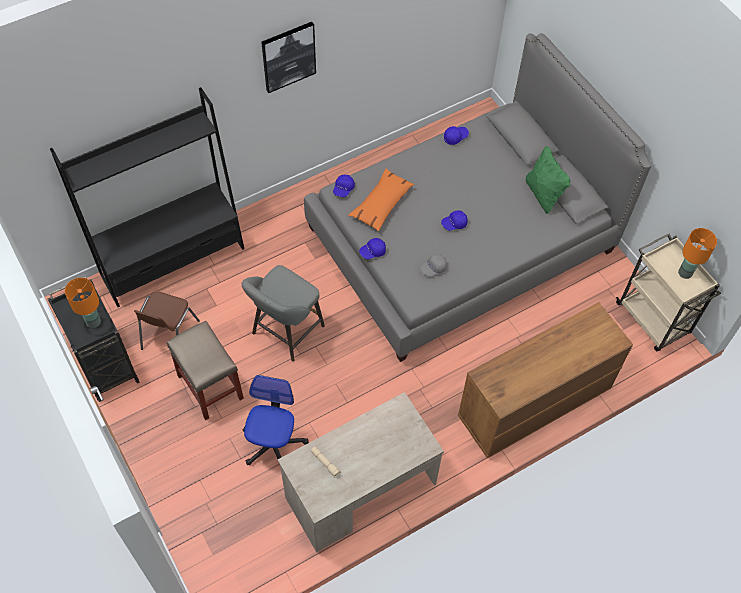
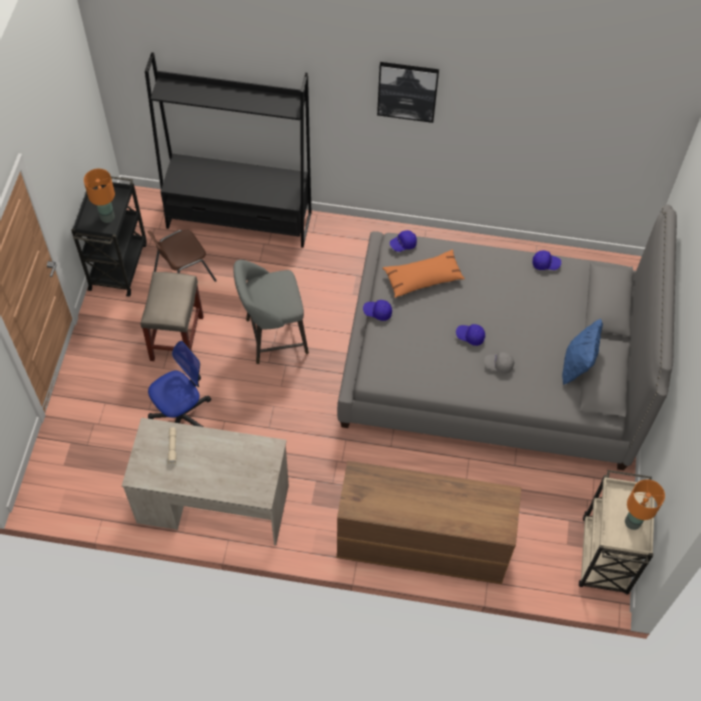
camera: 40 degrees right, 0 degrees up
(433, 268) = (415, 361): grey cap -> grey cap (498, 365)
(543, 195) = (577, 366): green pillow -> blue pillow

